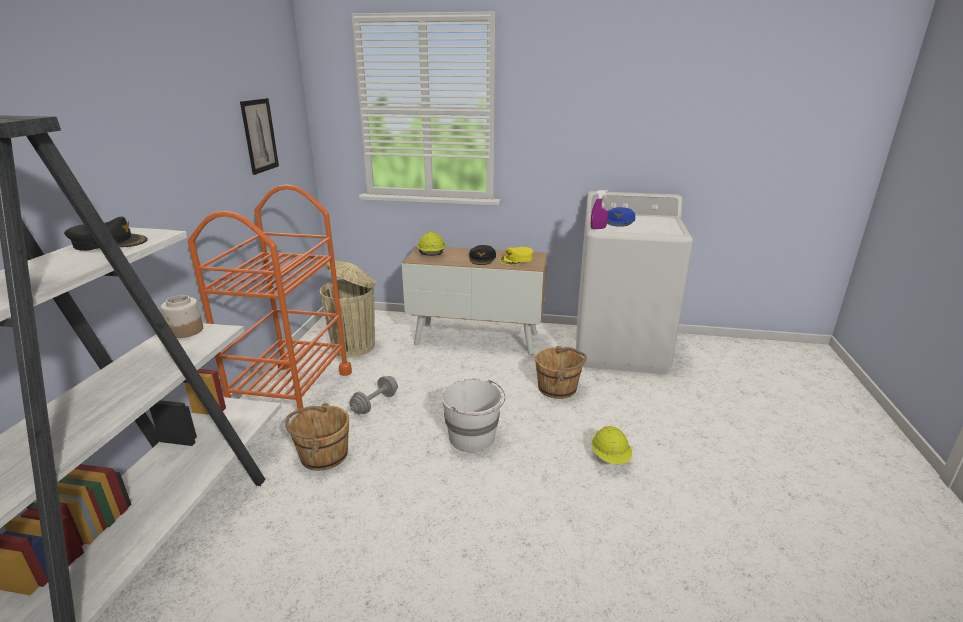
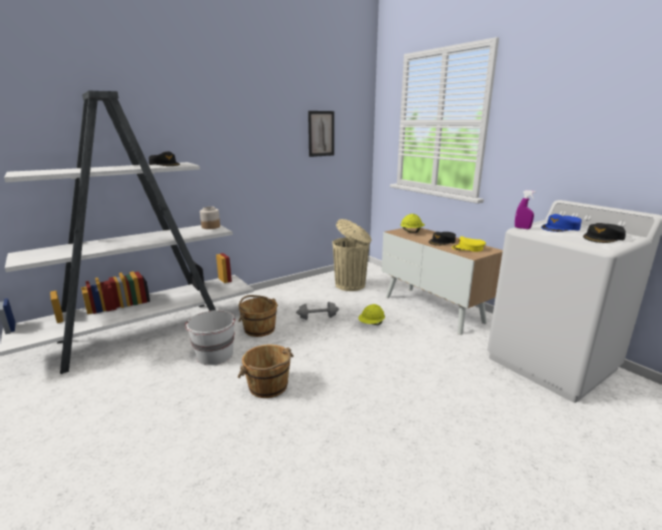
camera: 45 degrees right, 5 degrees down
(293, 395) = (287, 296): orange cart -> none
(473, 437) = (342, 361): white bucket -> white bucket (215, 355)
(558, 388) = (447, 363): brown bucket -> brown bucket (268, 386)
(610, 458) = (417, 426): yellow hard hat -> yellow hard hat (371, 324)
(661, 224) = (603, 238): none -> black cap

